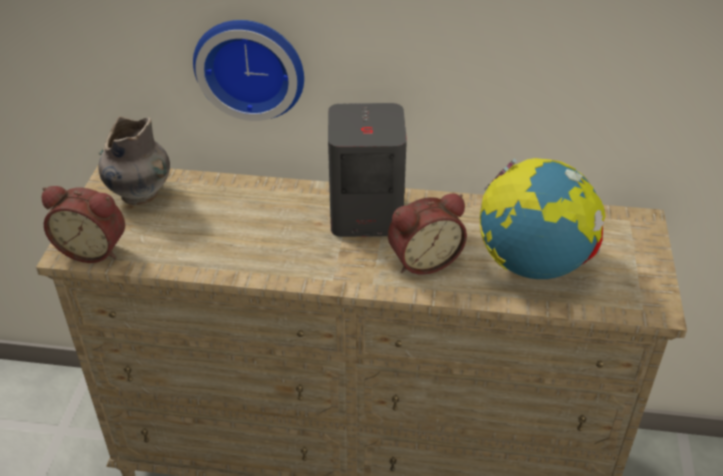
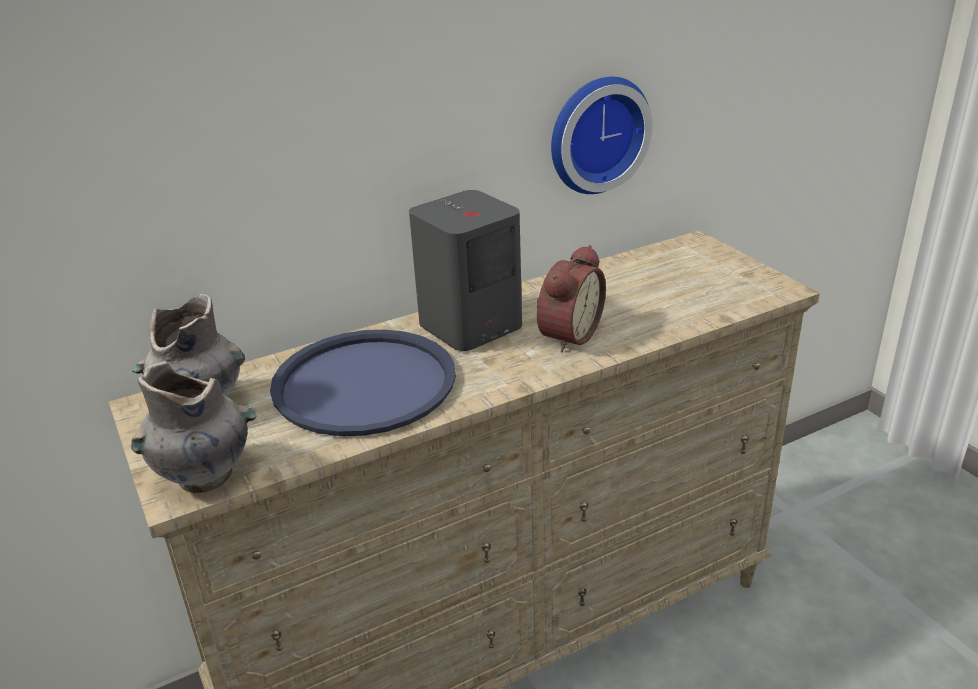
camera: 35 degrees left, 10 degrees down
(94, 249) = (207, 476): alarm clock -> grey vase
(246, 227) = (364, 383): none -> blue tray
(251, 66) = (293, 201): wall clock -> wall clock (595, 134)
(533, 265) = (658, 301): globe -> none

